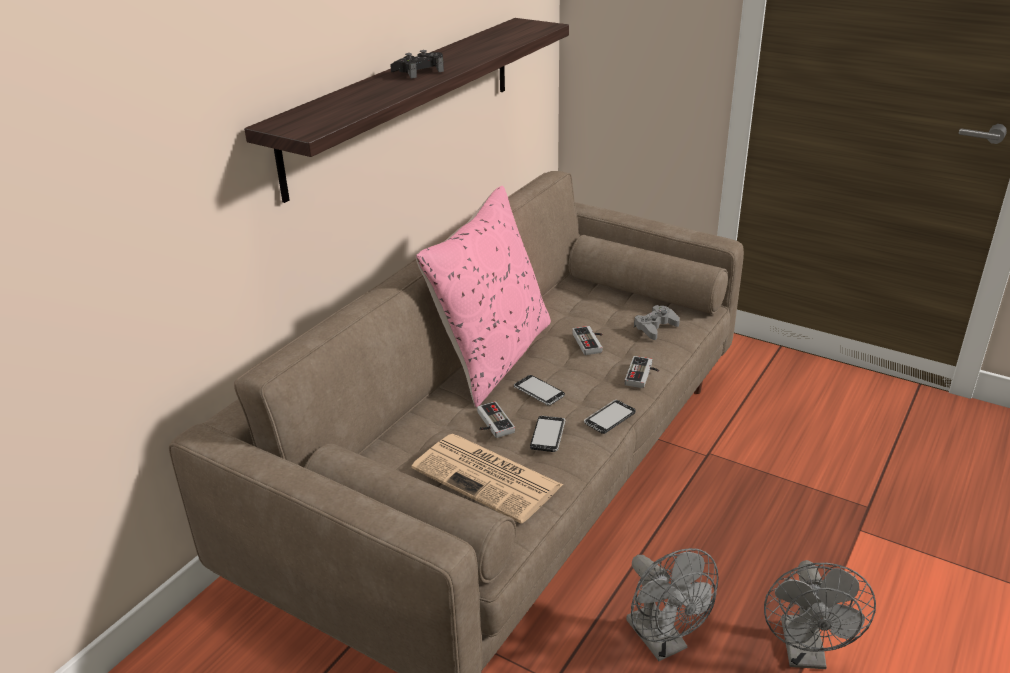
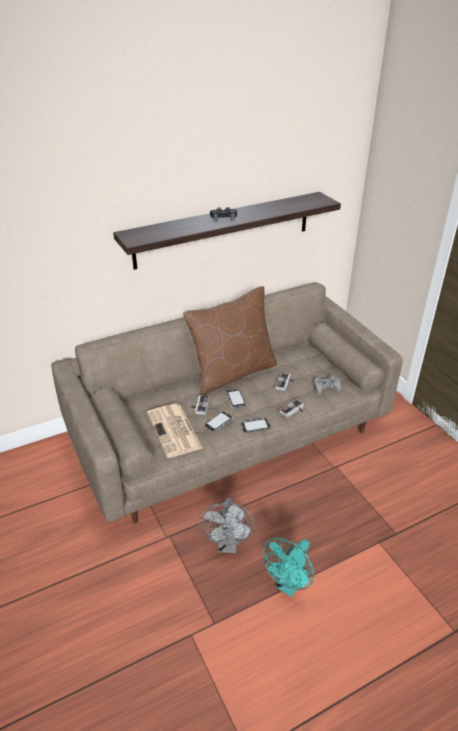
camera: 30 degrees right, 5 degrees up
(492, 356) = (232, 372): pink pillow -> brown pillow
(805, 654) = (289, 585): grey fan -> turquoise fan

